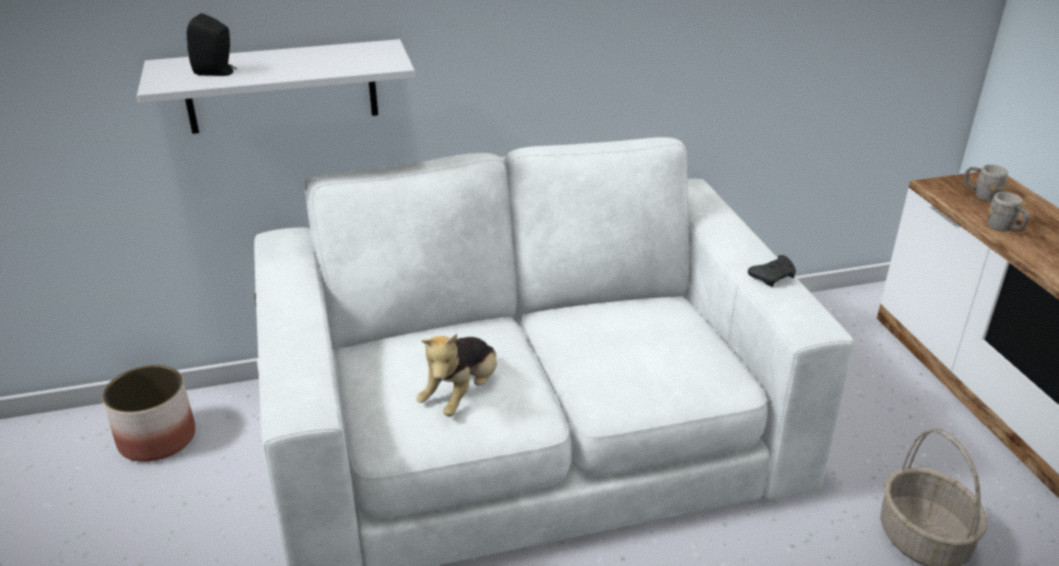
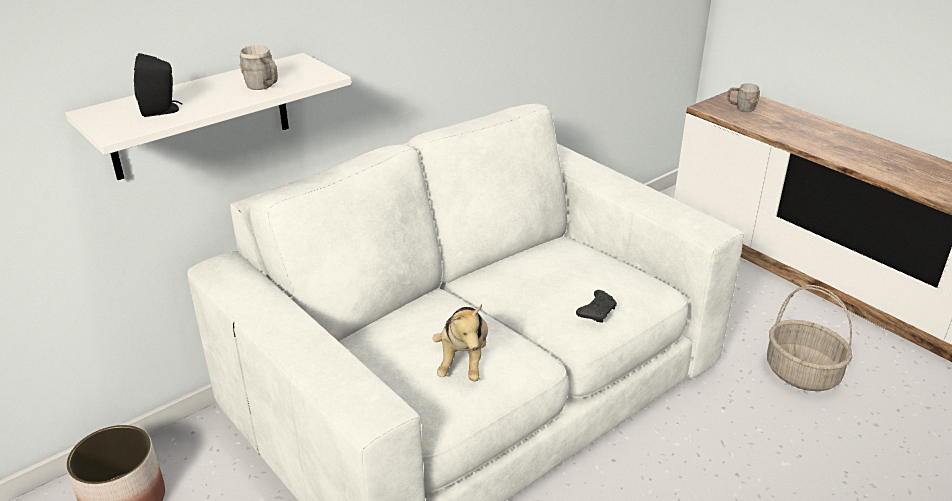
camera: 25 degrees left, 0 degrees up
(773, 277) = (656, 200): black game controller -> black game controller (597, 312)
(1004, 229) = (774, 129): grey mug -> grey mug (263, 87)

